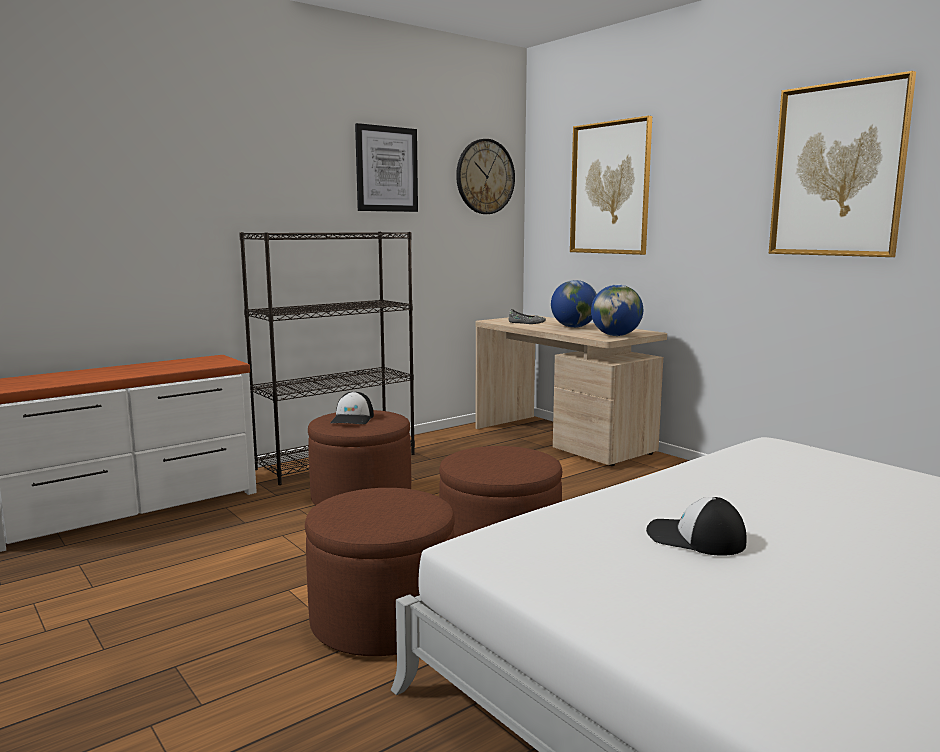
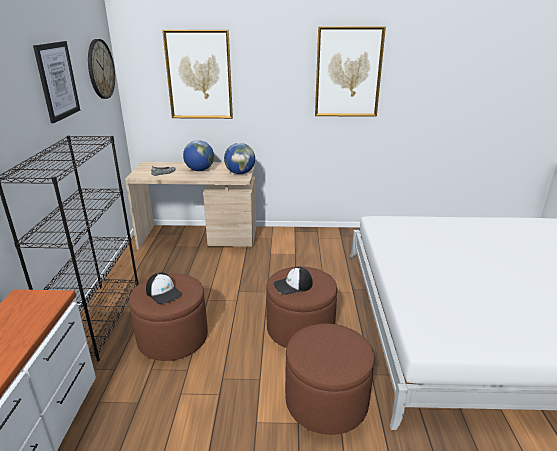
camera: 50 degrees left, 15 degrees up
(694, 538) = (459, 291): cap -> cap (293, 285)

